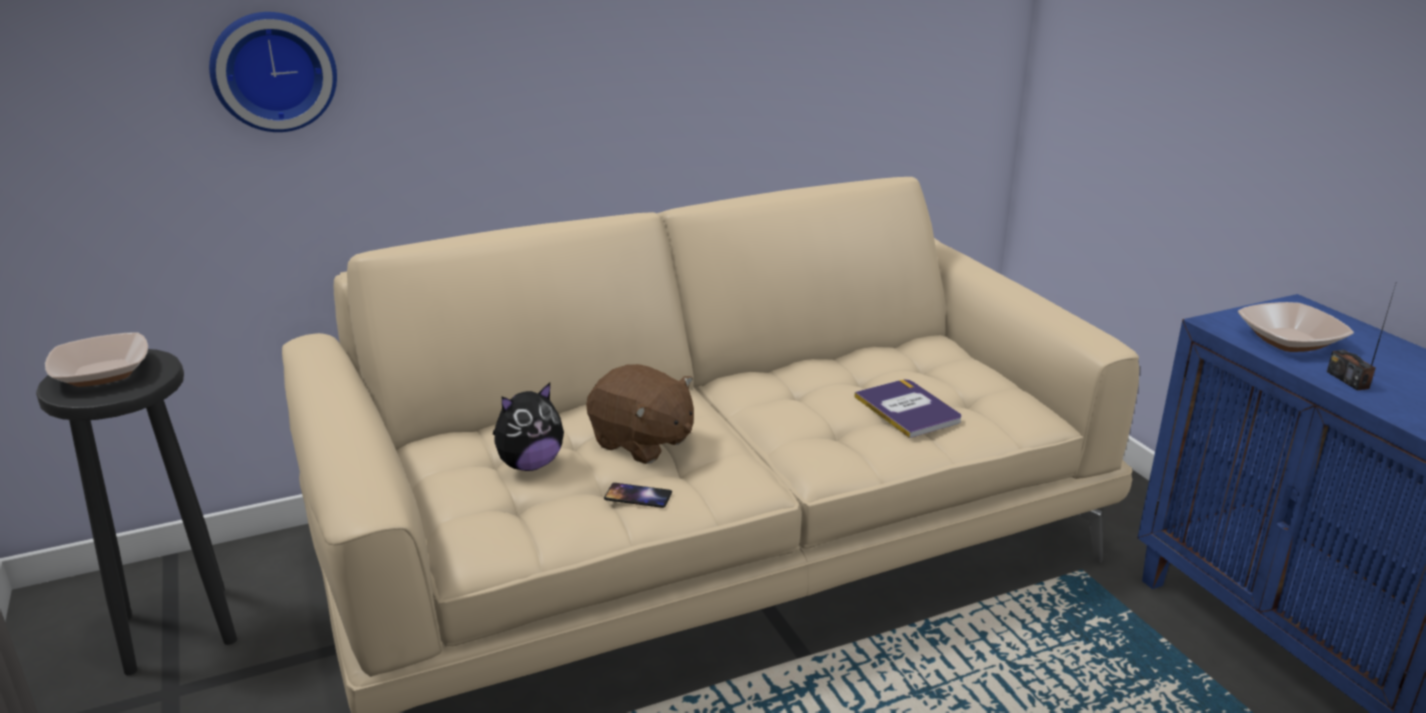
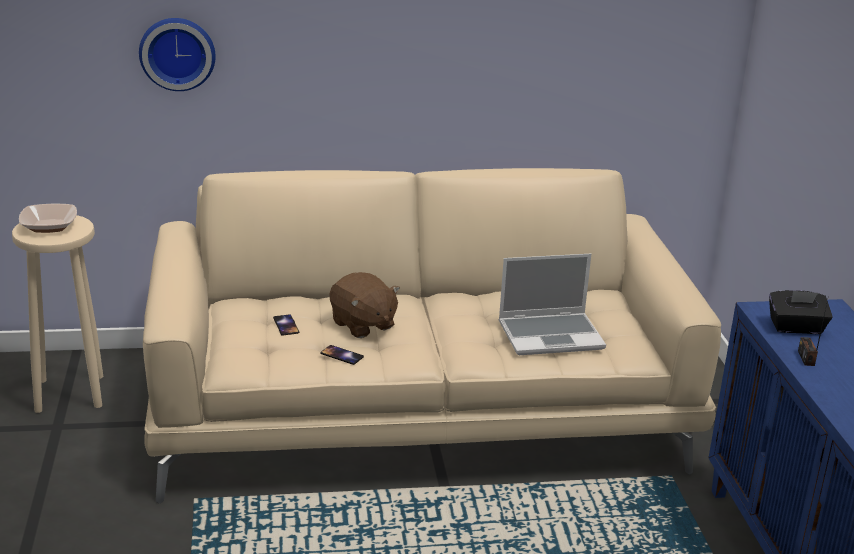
camera: 15 degrees right, 0 degrees up
(177, 628) = (70, 392): black stool -> beige stool
(529, 464) = (286, 325): plush toy -> phone
(908, 409) = (551, 335): book -> laptop
(1289, 340) = (796, 328): bowl -> black tissue box

